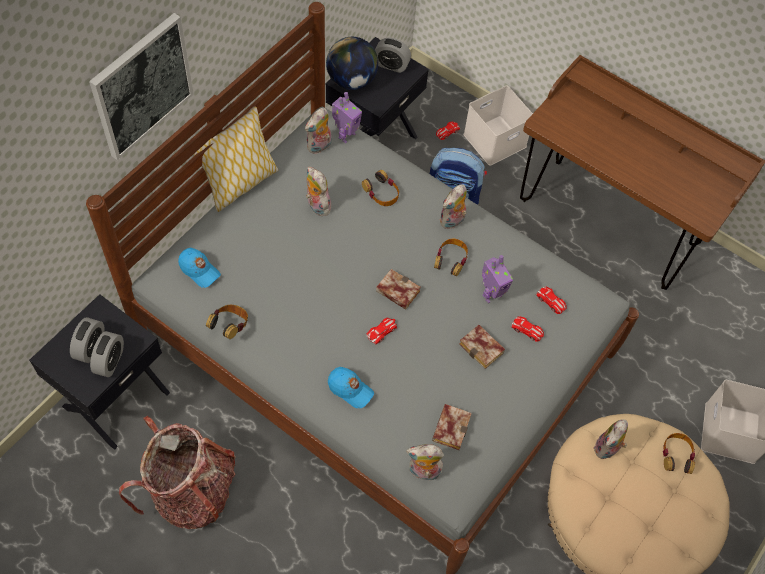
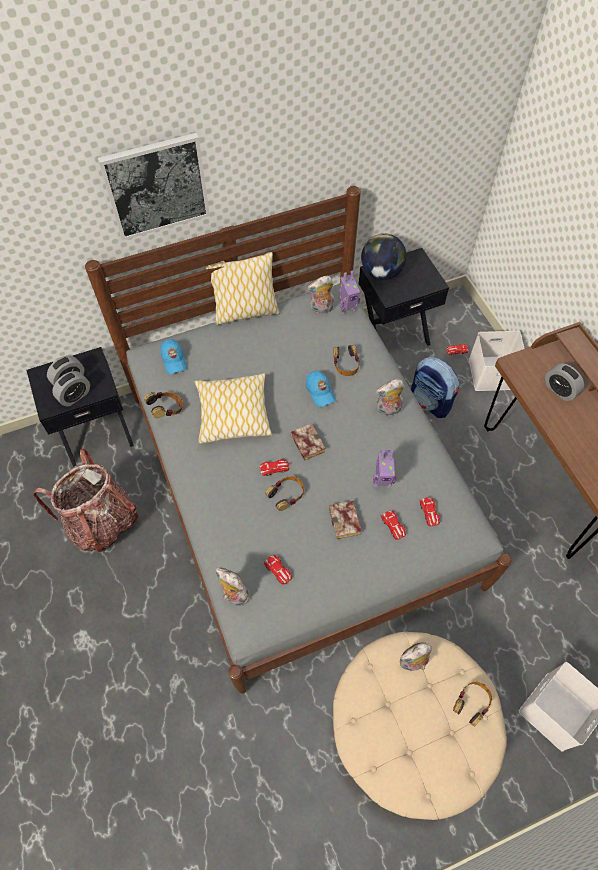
camera: 35 degrees right, 0 degrees up
(303, 297) = (233, 414): none -> pillow
(316, 205) = (289, 351): plush toy -> none
(350, 389) = (220, 500): blue cap -> blue cap (320, 392)
(391, 65) = (420, 273): alarm clock -> alarm clock (559, 390)
(450, 426) = (278, 570): book -> toy car
(451, 259) = (367, 439): headphones -> headphones (286, 494)

